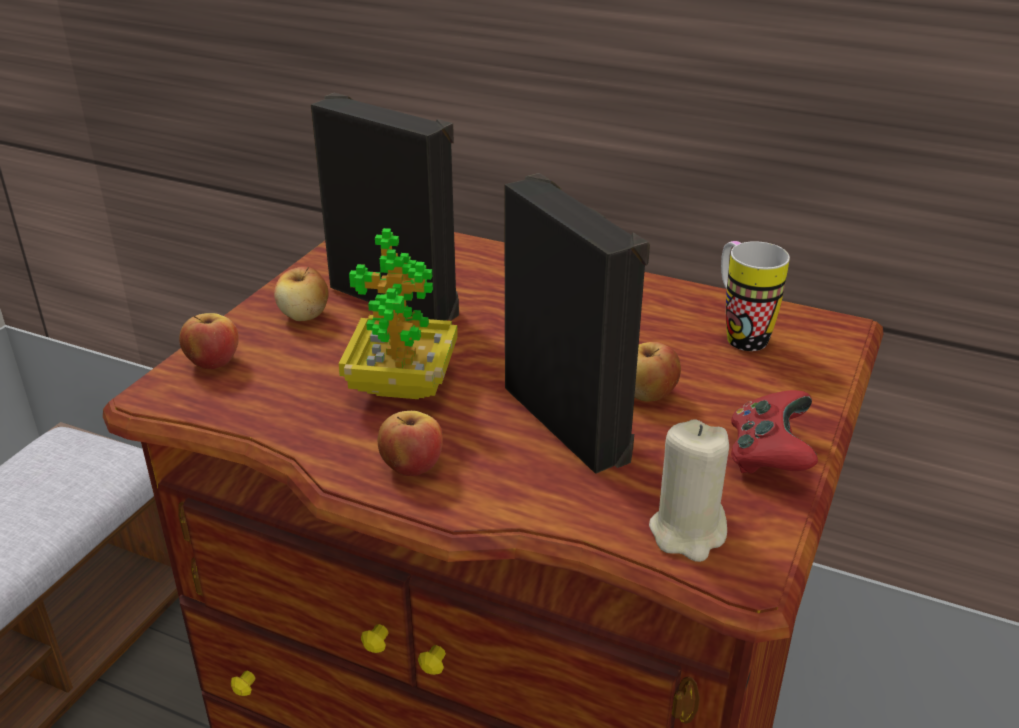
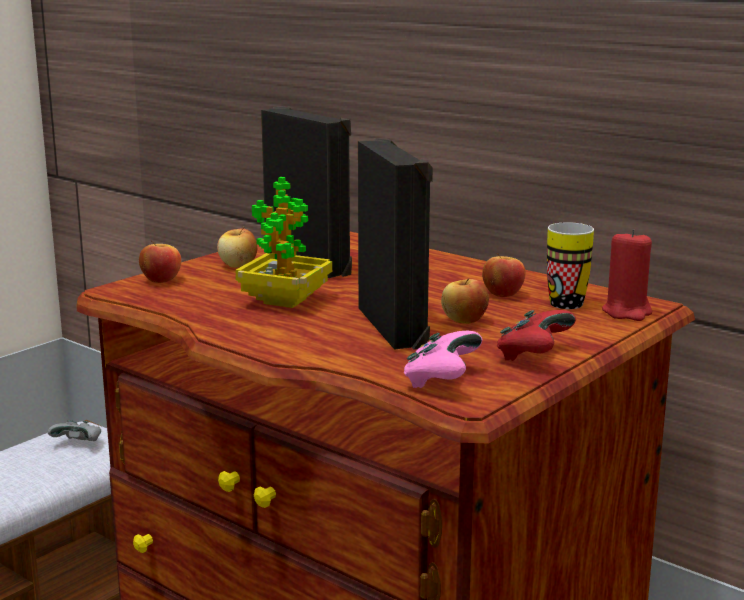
camera: 15 degrees right, 15 degrees down
(66, 466) = (78, 443): none -> grey game controller
(411, 466) = (265, 334): apple -> apple (502, 294)
(688, 532) = (441, 380): beige candle -> pink game controller
(824, 347) = (627, 312): none -> red candle

